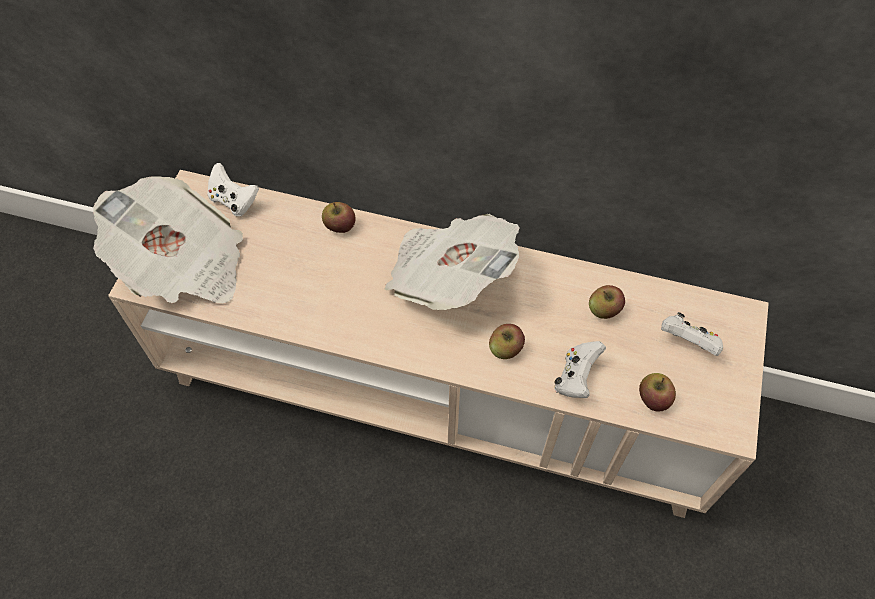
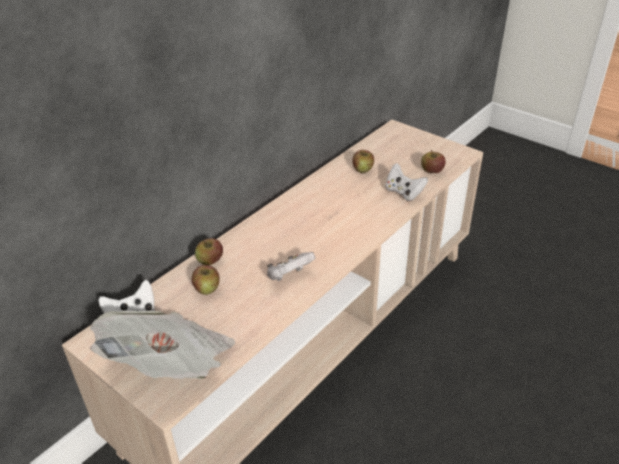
camera: 65 degrees left, 20 degrees down
(449, 277) = (295, 221): newspaper -> none
(505, 349) = (367, 213): apple -> apple (207, 288)
(688, 342) = (402, 149): white game controller -> white game controller (289, 276)

